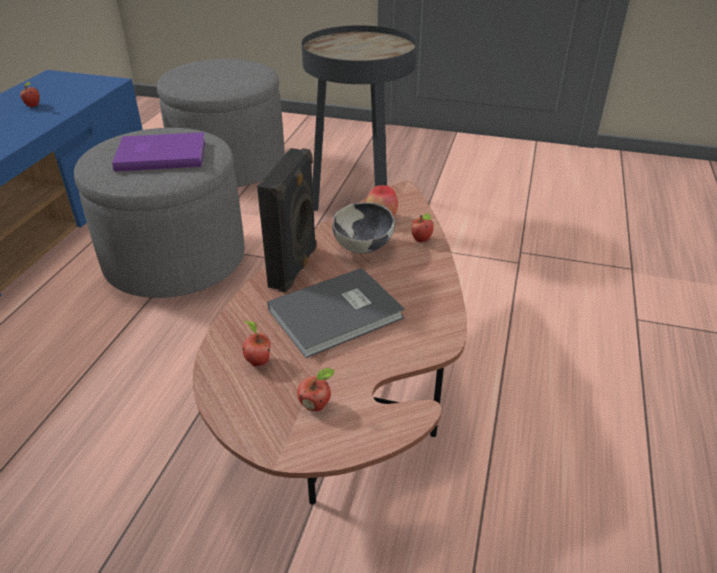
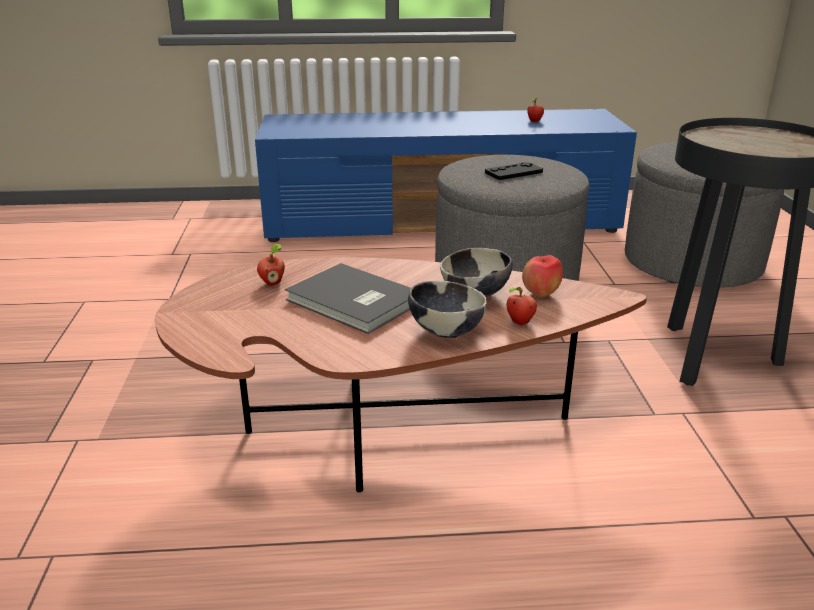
camera: 70 degrees right, 10 degrees down
(160, 154) = (513, 172): purple book -> black game controller
(295, 267) = (412, 271): black speaker -> none
(316, 405) = (229, 315): apple -> none
(418, 277) = (445, 331): none -> bowl

